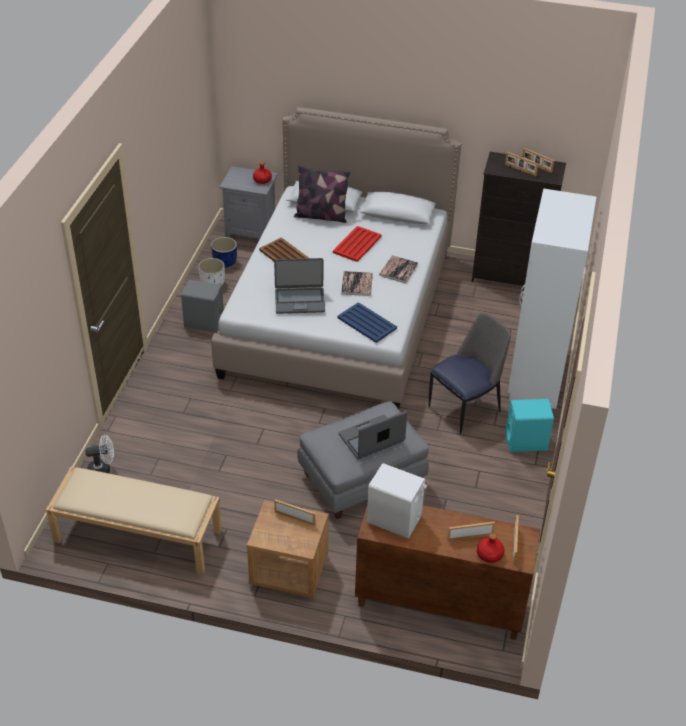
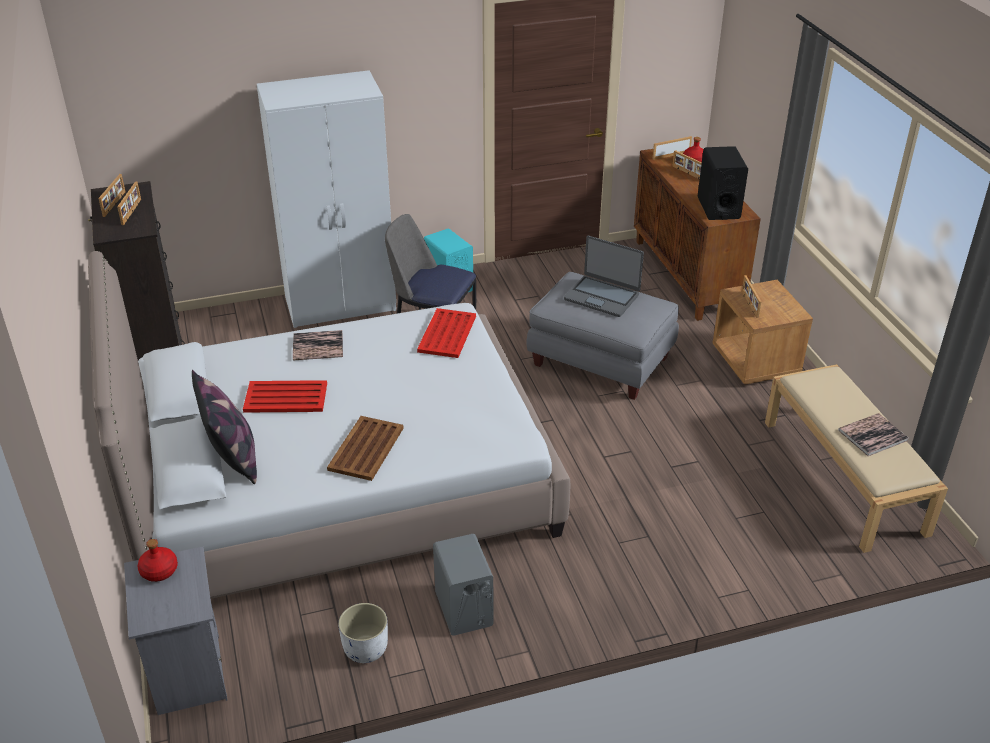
camera: 120 degrees left, 5 degrees down
(103, 470) = (804, 556): white fan -> none
(225, 262) = (297, 663): blue planter -> none
(299, 301) = (454, 396): laptop -> none
(357, 284) = (376, 367): book -> book (872, 435)
(367, 323) = (447, 333): blue tray -> red tray
(394, 519) = (718, 208): white speaker -> black speaker

